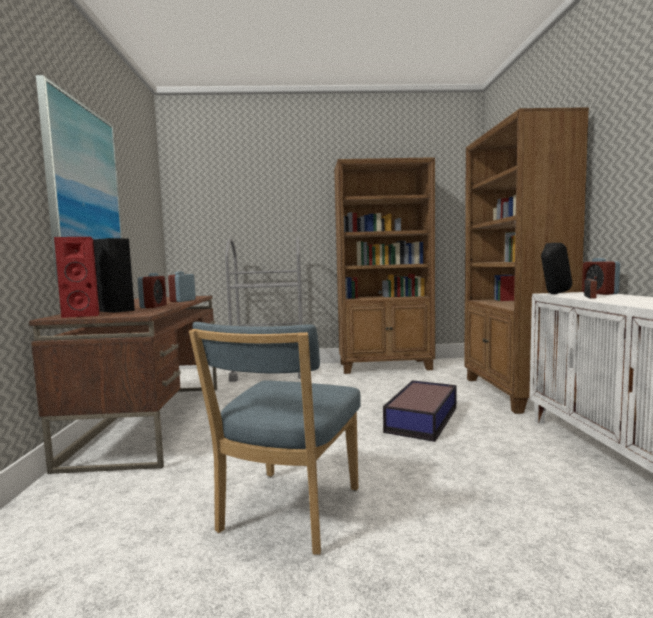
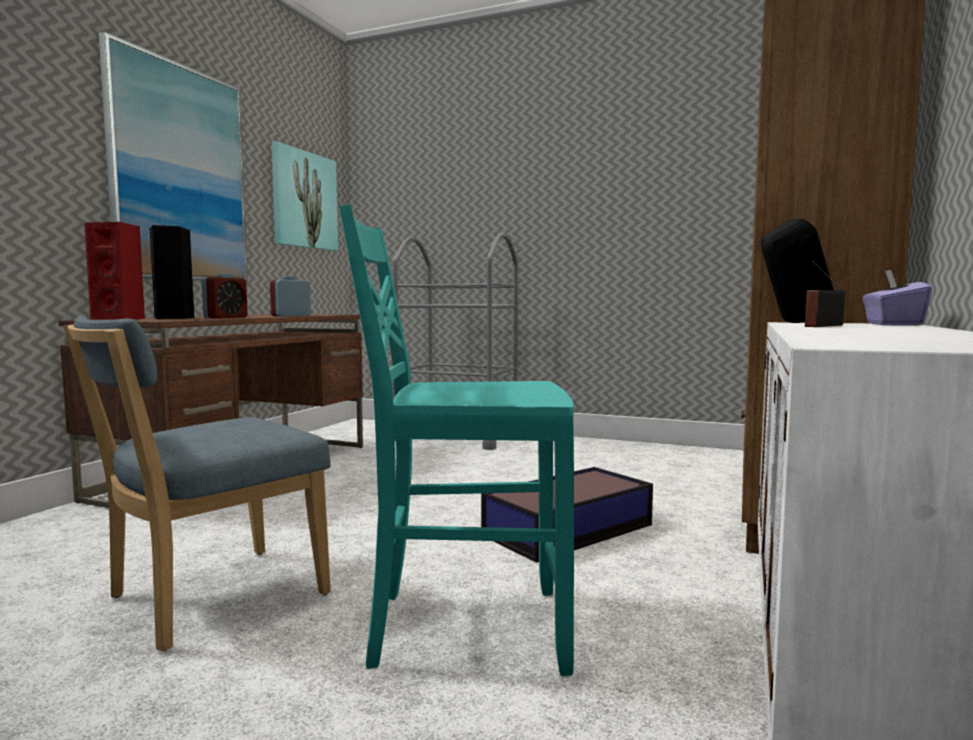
camera: 25 degrees right, 0 degrees up
(144, 210) = (305, 200): none -> picture
(385, 366) = (636, 451): brown bookcase -> none
(457, 486) = (464, 627): none -> turquoise chair
(599, 293) = (892, 324): alarm clock -> purple tissue box

